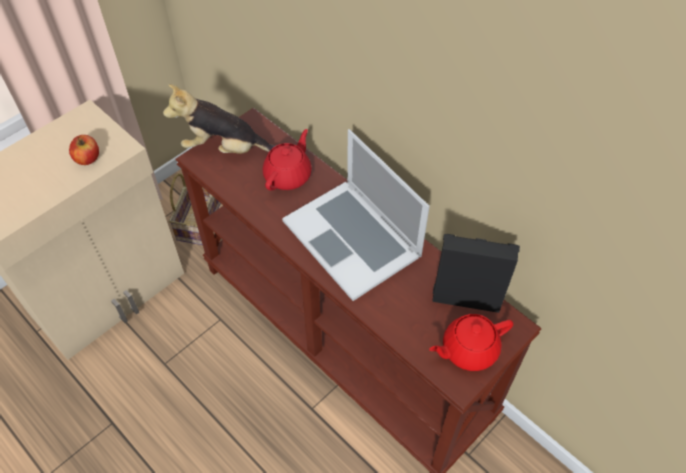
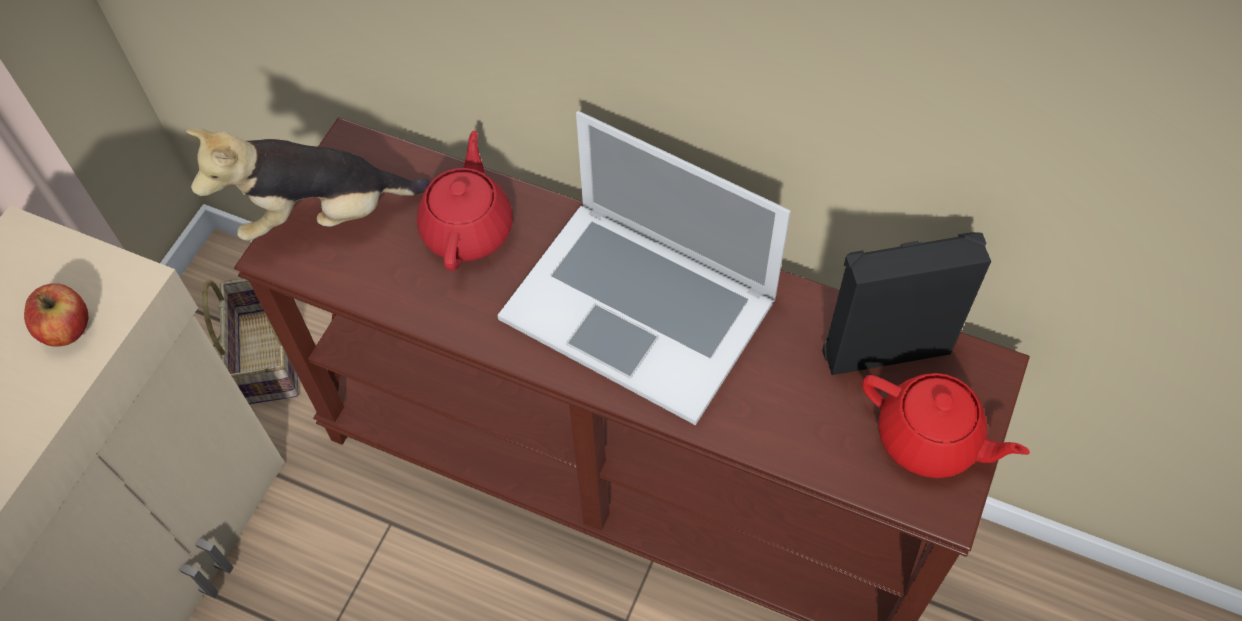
camera: 20 degrees left, 5 degrees up
(468, 349) = (930, 439): red teapot -> red teapot turned 105 degrees counterclockwise

